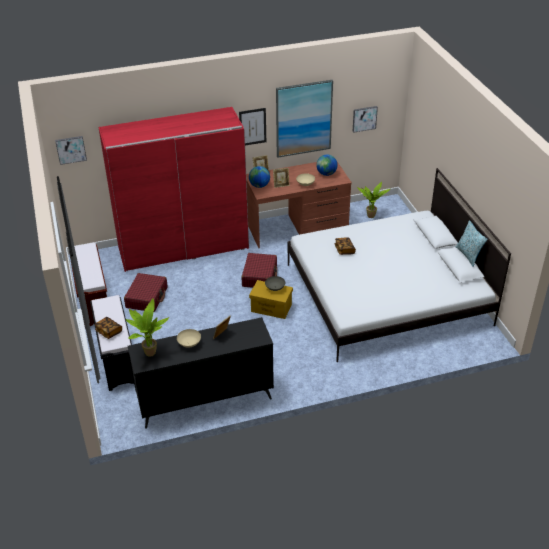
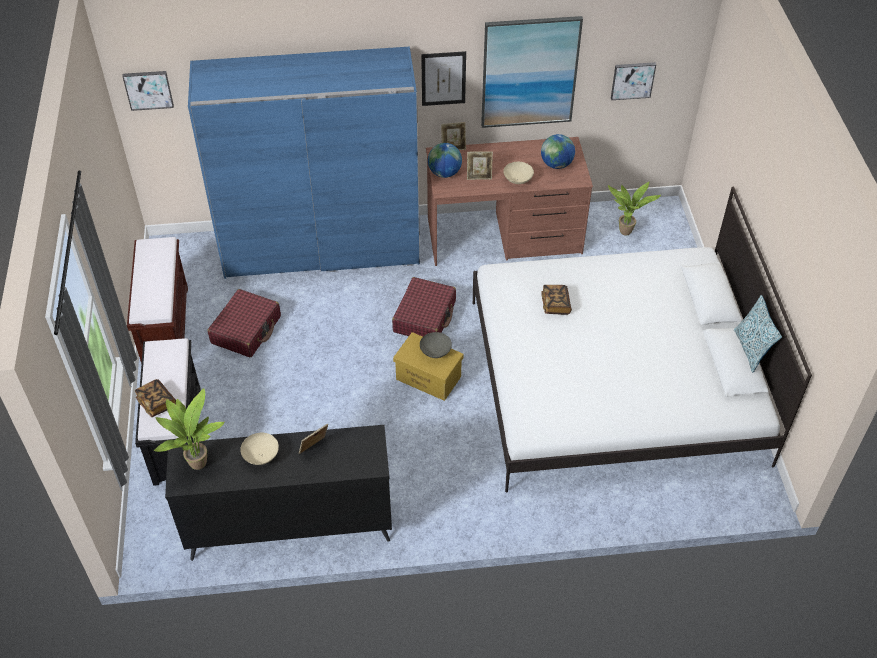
camera: 10 degrees right, 10 degrees up
(184, 248) = (322, 249): red wardrobe -> blue wardrobe

